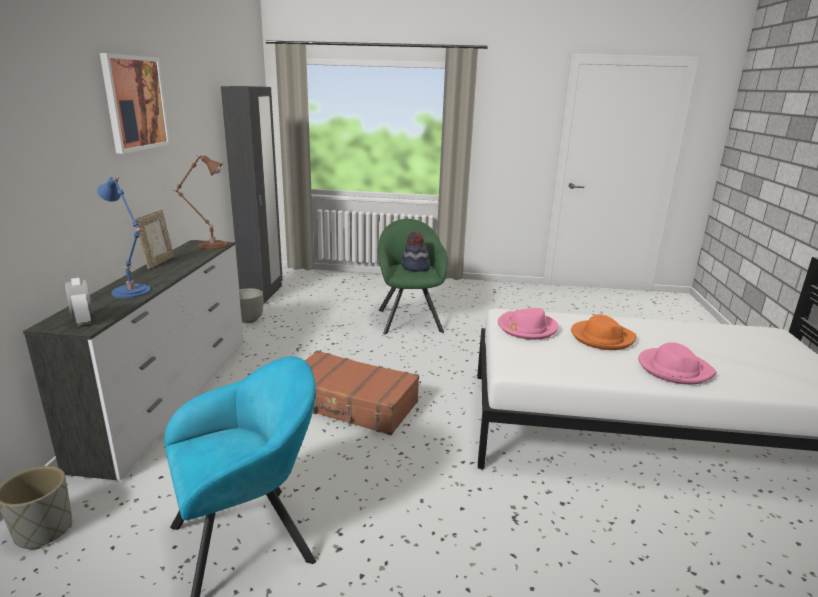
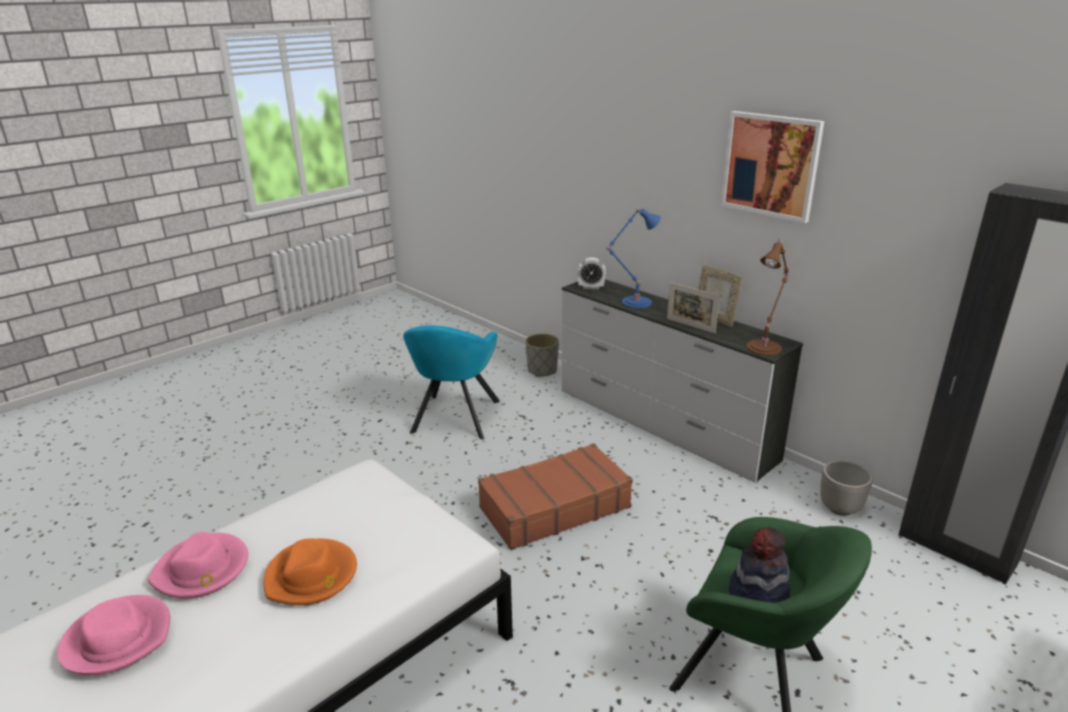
camera: 130 degrees right, 5 degrees up
(183, 266) = (690, 325): none -> picture frame
(526, 328) = (409, 532): pink hat -> pink hat (118, 638)

